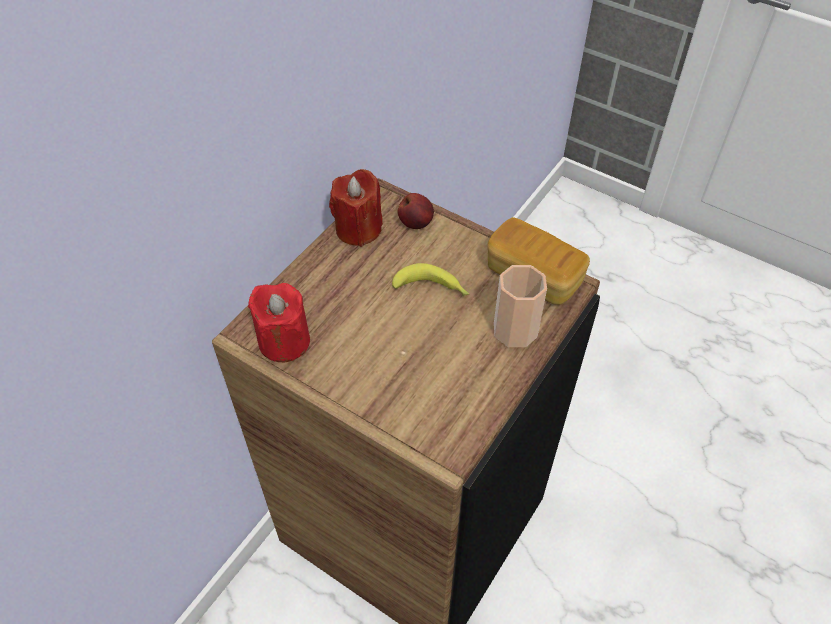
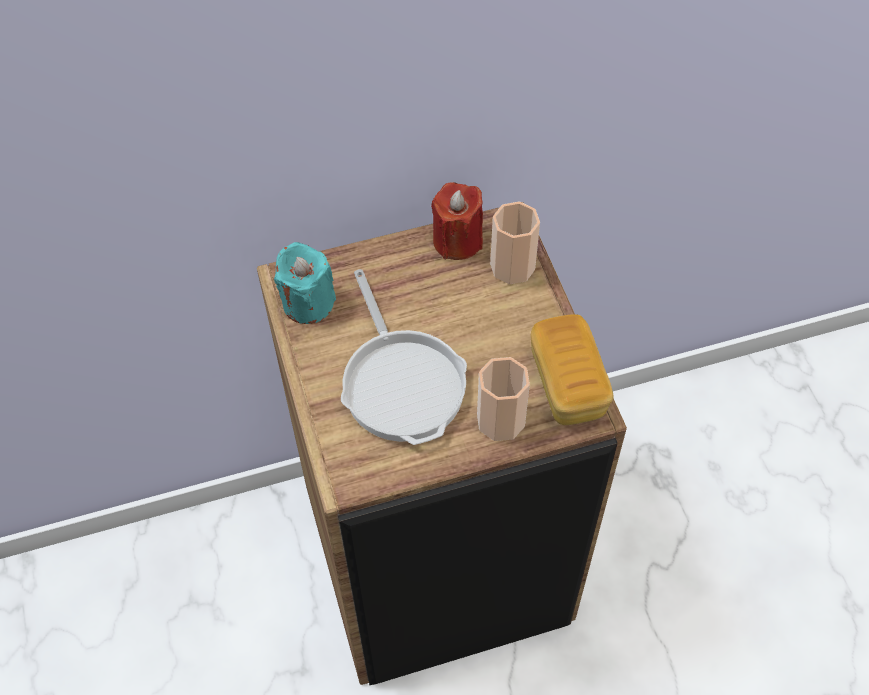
camera: 40 degrees right, 5 degrees up
(284, 341) = (308, 303): red candle -> turquoise candle
(416, 223) = (512, 266): apple -> cup
(417, 351) = (401, 382): none -> frying pan
(432, 289) = (467, 336): banana -> none

